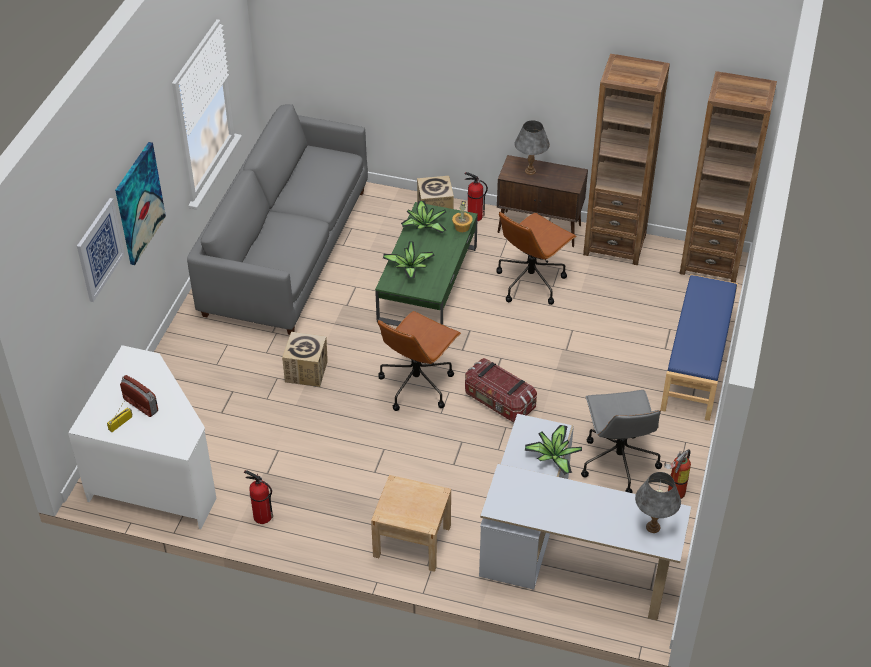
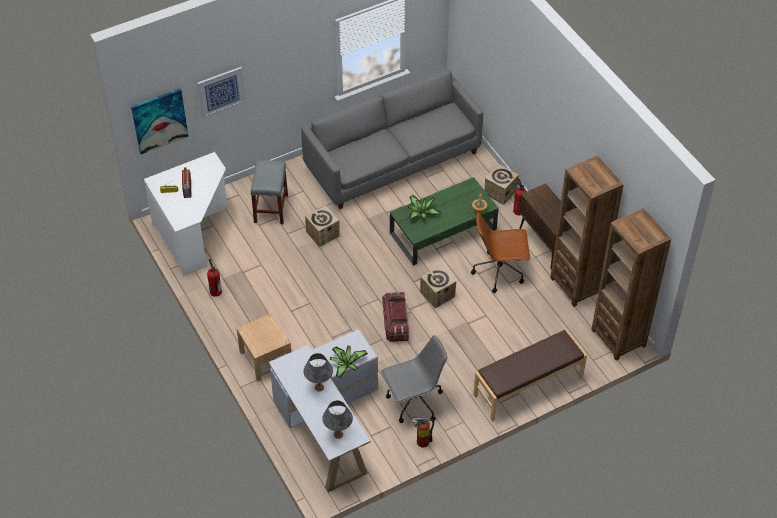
camera: 45 degrees right, 5 degrees up
(139, 203) = (273, 79): picture -> picture (159, 120)
(215, 387) = (271, 209): none -> grey stool
(417, 384) = (367, 282): brown office chair -> none
(424, 226) = (459, 194): potted plant -> none
(501, 344) = (437, 294): none -> cardboard box
(530, 171) = (544, 202): grey table lamp -> grey table lamp (319, 387)
(618, 462) = (414, 402): grey office chair -> grey office chair turned 150 degrees counterclockwise
(697, 364) = (528, 387): blue bench -> brown bench

